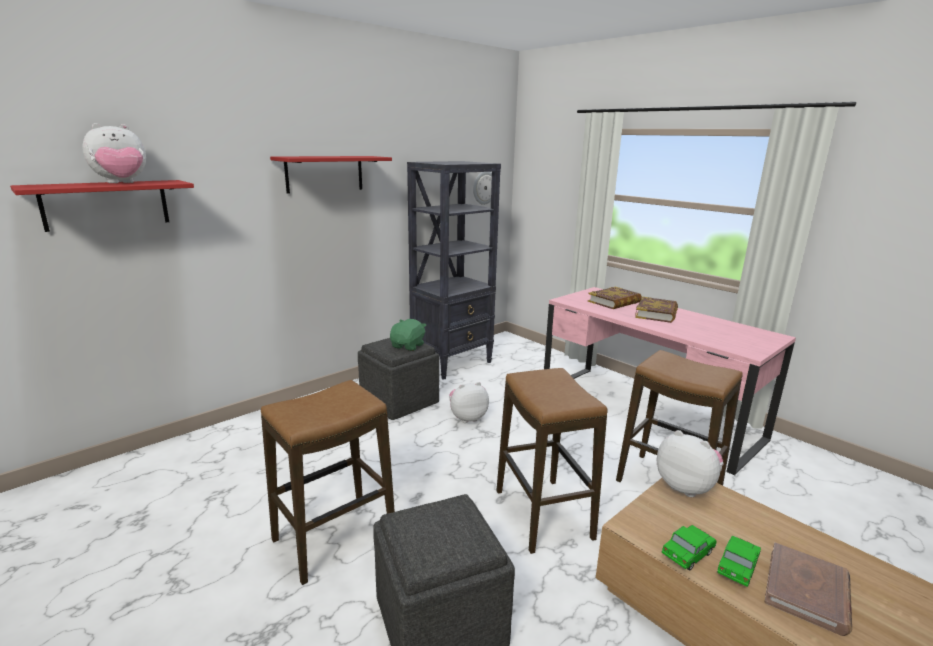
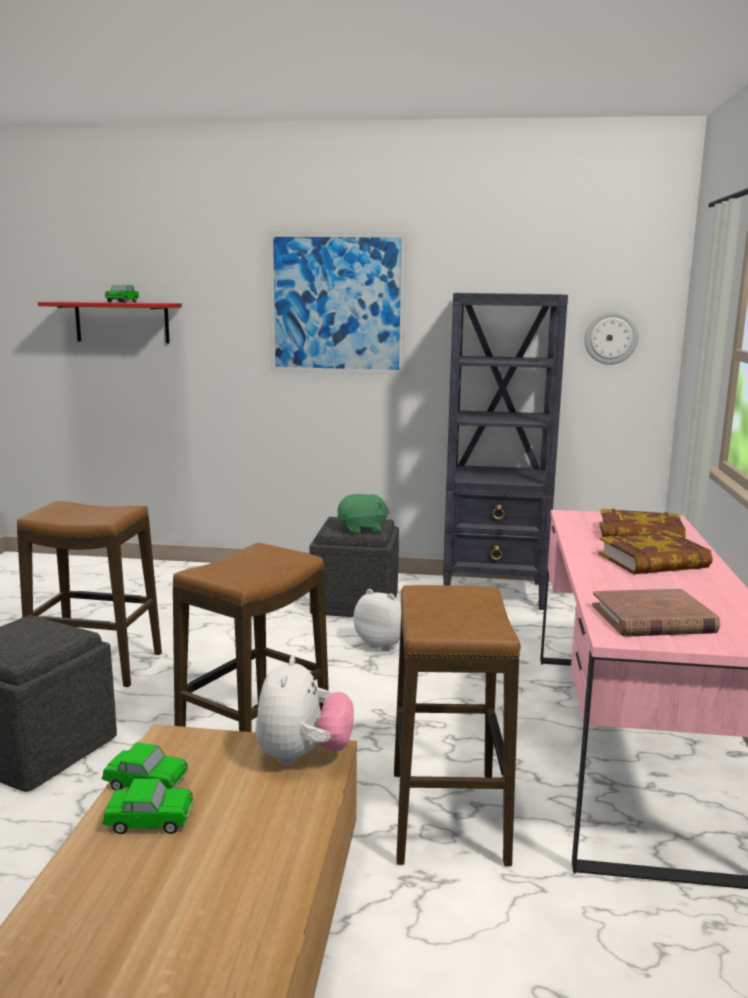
camera: 50 degrees right, 5 degrees down
(122, 183) = (122, 302): plush toy -> toy car
(324, 173) = (337, 304): red shelf -> picture
(807, 591) = (147, 881): brown book -> brown book (653, 619)

